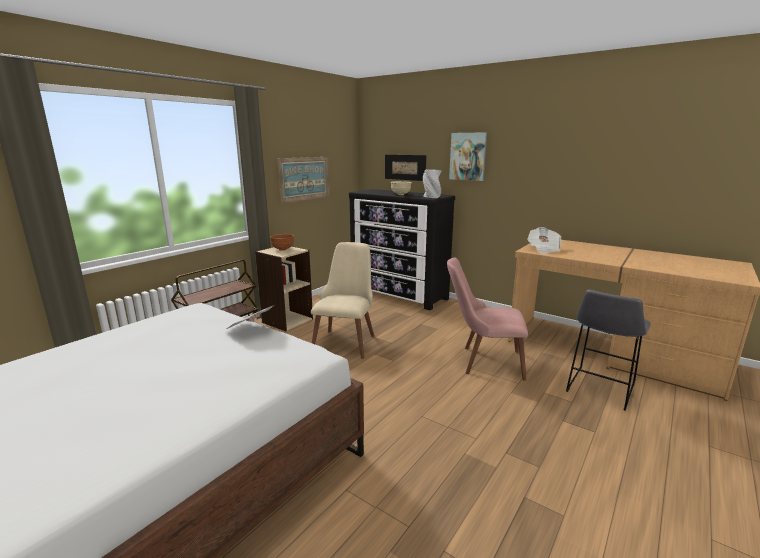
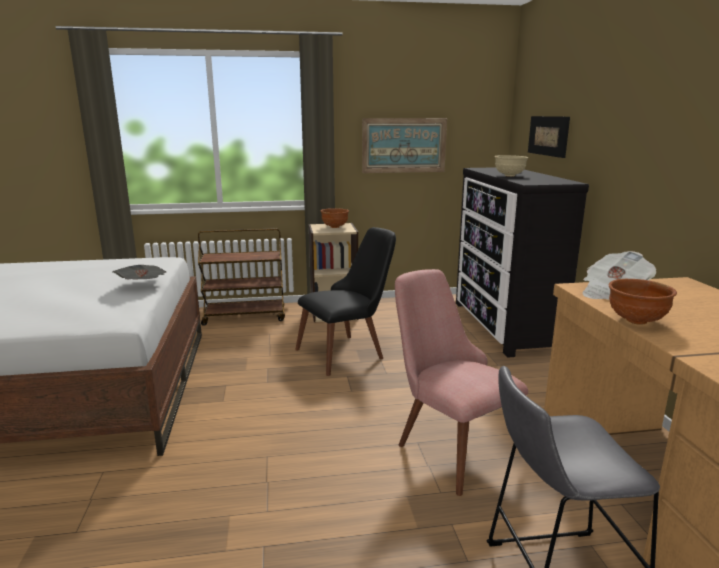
camera: 45 degrees right, 0 degrees up
(346, 340) = (348, 351): beige chair -> black chair
(431, 197) = (535, 182): grey vase -> none
(468, 156) = (613, 118): picture -> none
(579, 258) = (635, 320): none -> brown bowl

